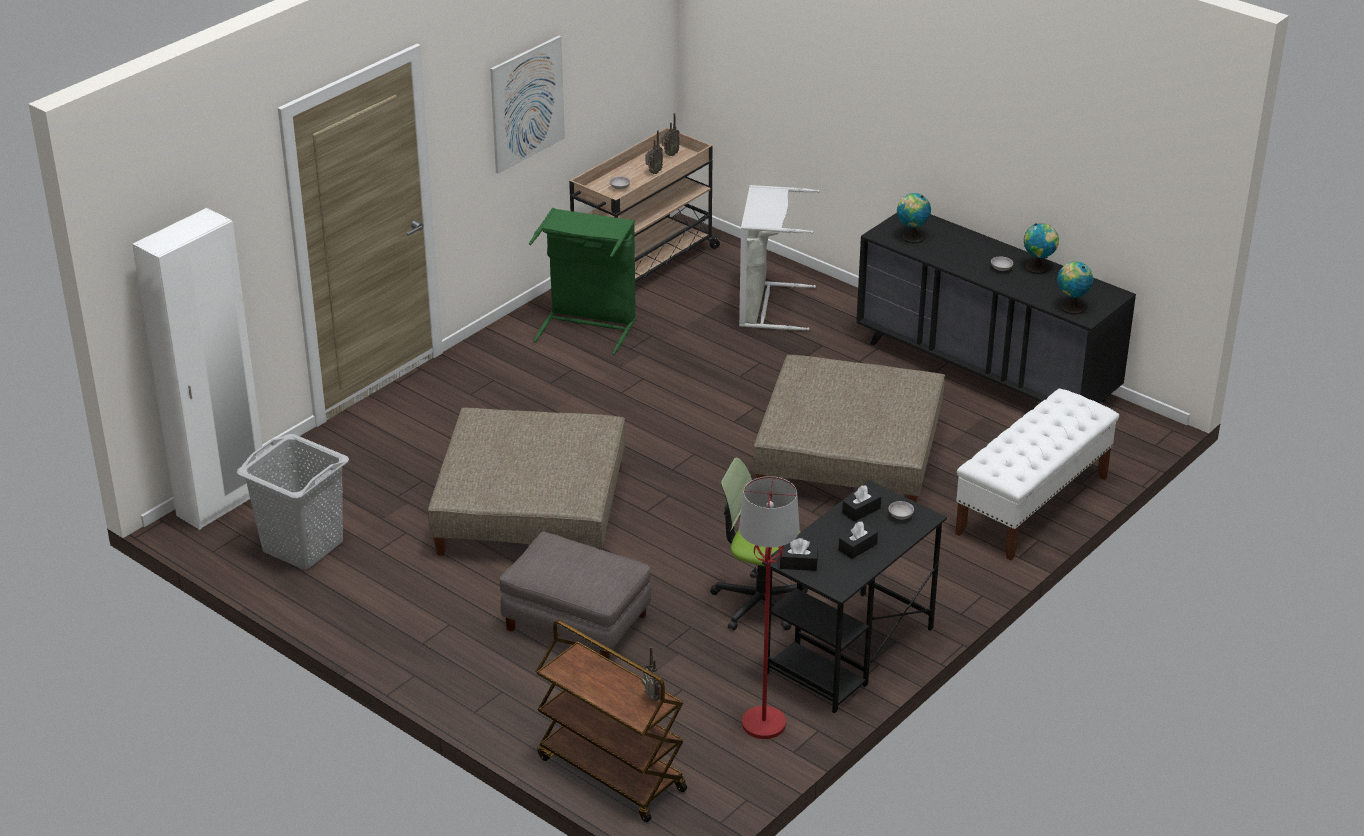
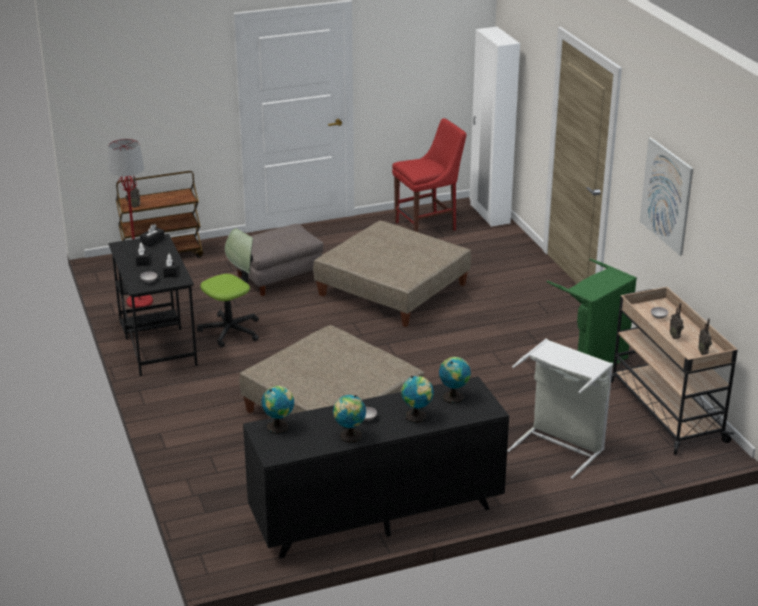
camera: 120 degrees right, 5 degrees down
(303, 545) = (428, 225): grey laundry basket -> red chair
(966, 245) = (417, 417): none -> globe
(1032, 505) = (200, 461): white bench -> none

